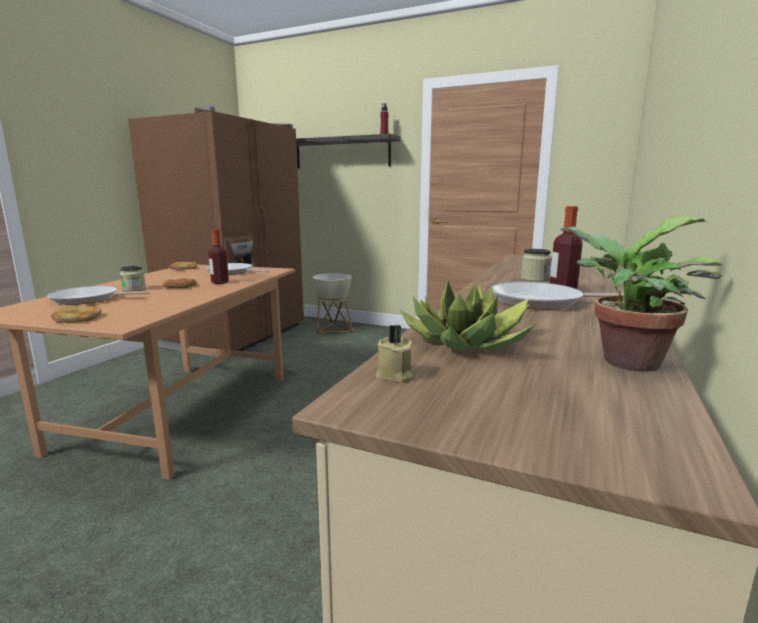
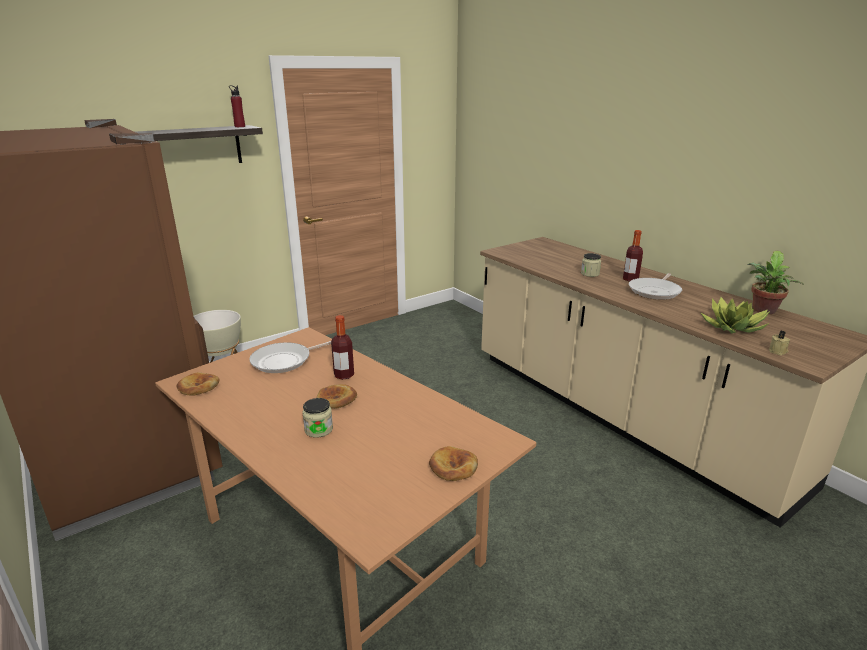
camera: 60 degrees left, 10 degrees up
(89, 299) = (352, 461): frying pan -> none

